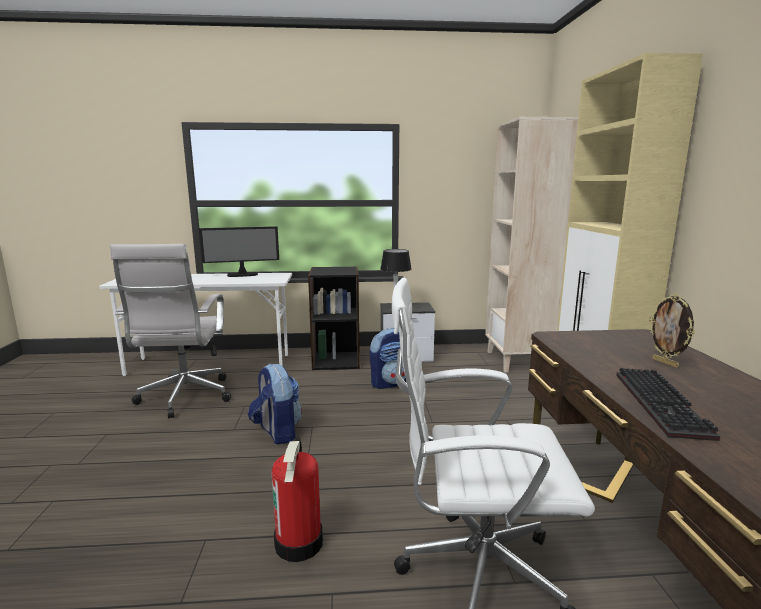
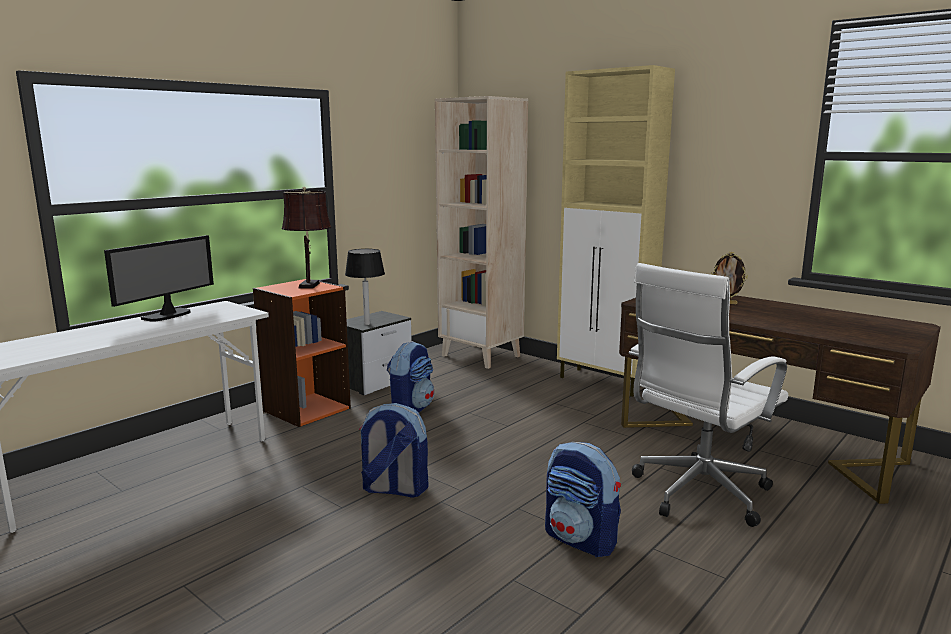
camera: 45 degrees left, 0 degrees up
(184, 398) = (200, 511): white office chair -> none
(299, 543) = (581, 540): fire extinguisher -> backpack
(336, 360) = (306, 409): black bookcase -> orange bookcase
(343, 270) = (310, 285): none -> brown table lamp
(664, 405) = (777, 323): keyboard -> none

